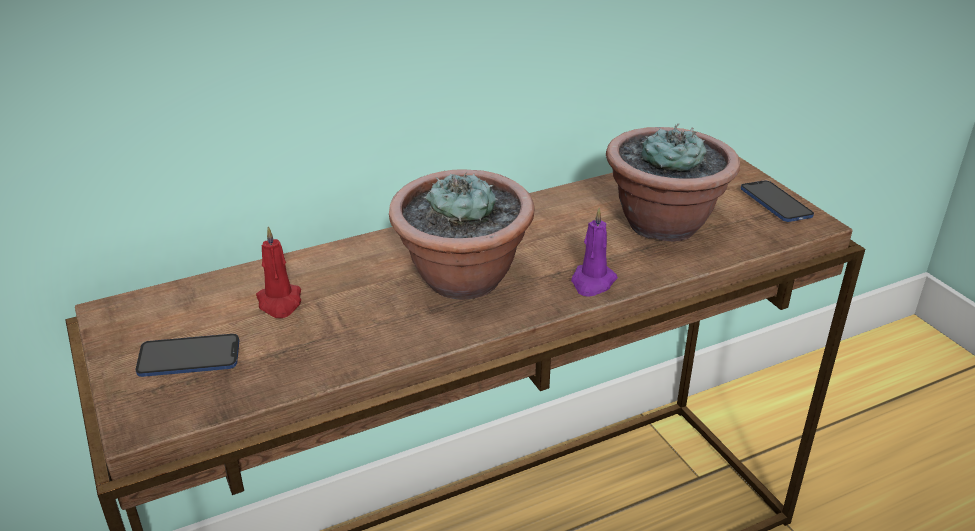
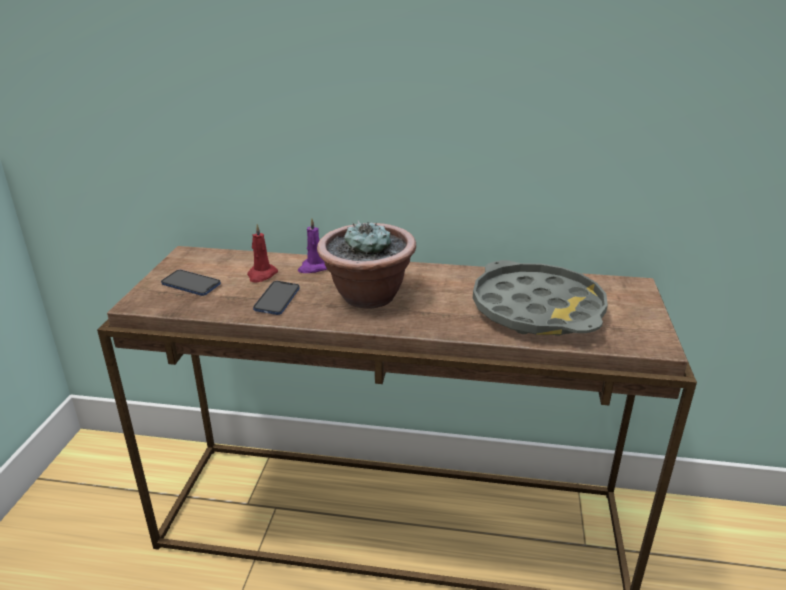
camera: 35 degrees right, 5 degrees down
(592, 282) = (442, 324): purple candle -> purple candle (313, 268)
(663, 224) = (537, 309): potted plant -> grey tray
(775, 203) = (643, 324): phone -> phone (277, 299)

